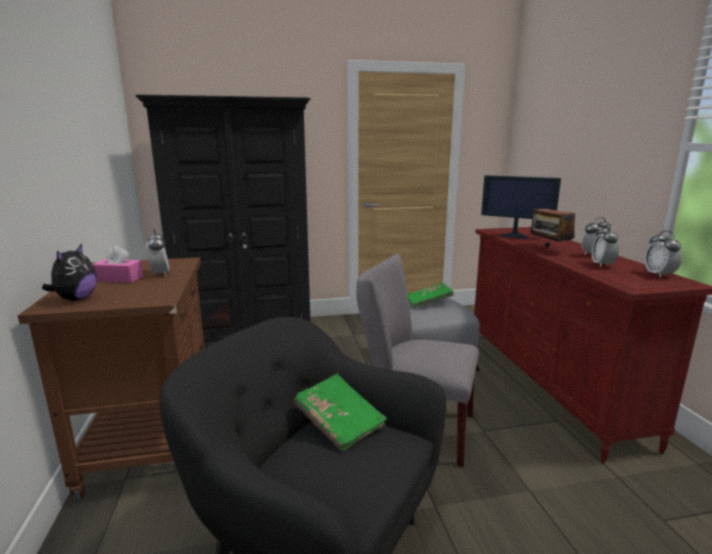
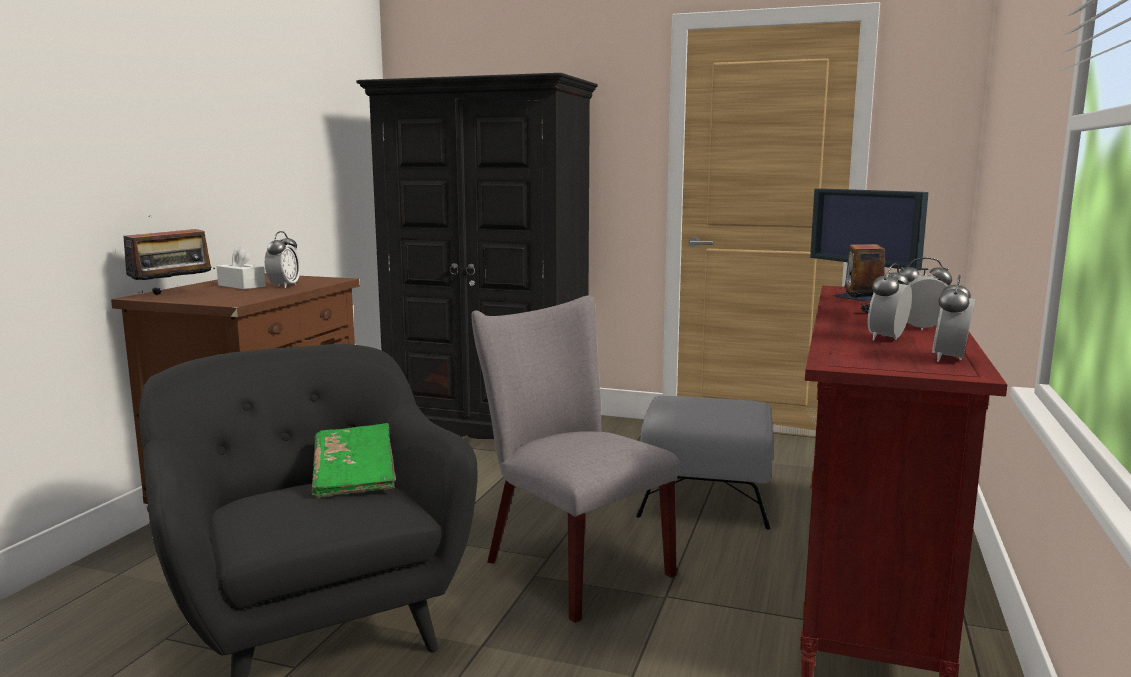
camera: 30 degrees right, 5 degrees down
(76, 299) = (173, 294): plush toy -> radio
(119, 279) = (241, 286): pink tissue box -> white tissue box
(428, 303) = (713, 400): green book -> none

